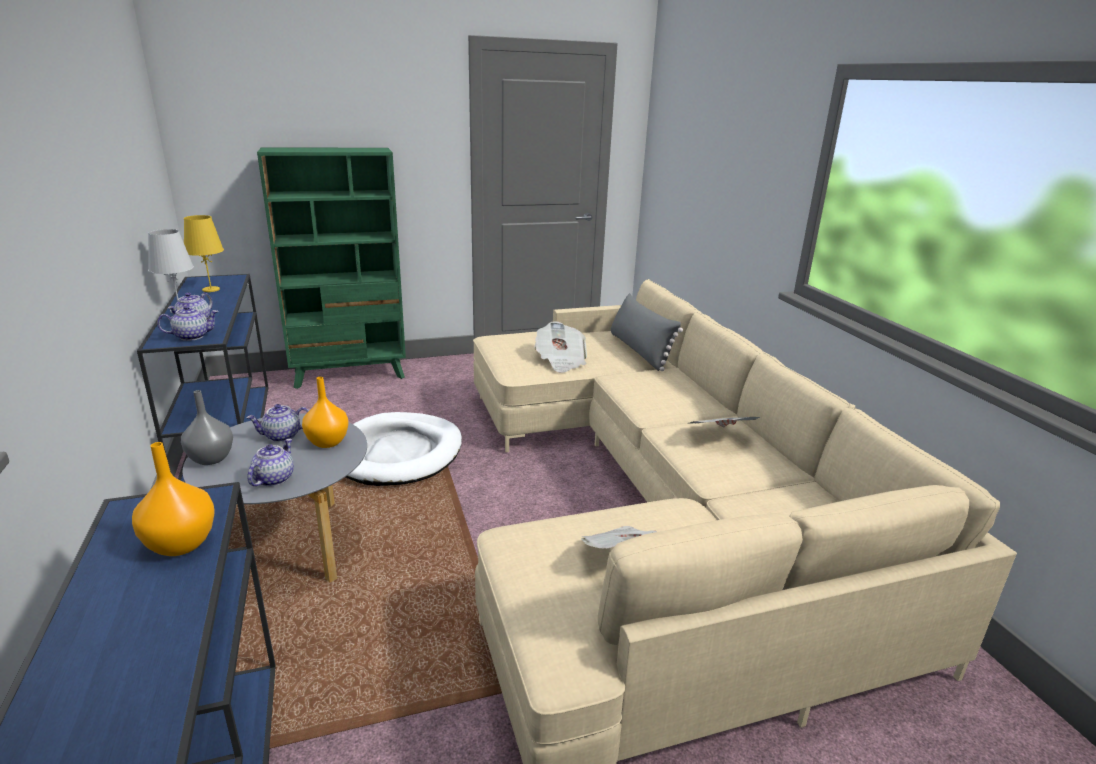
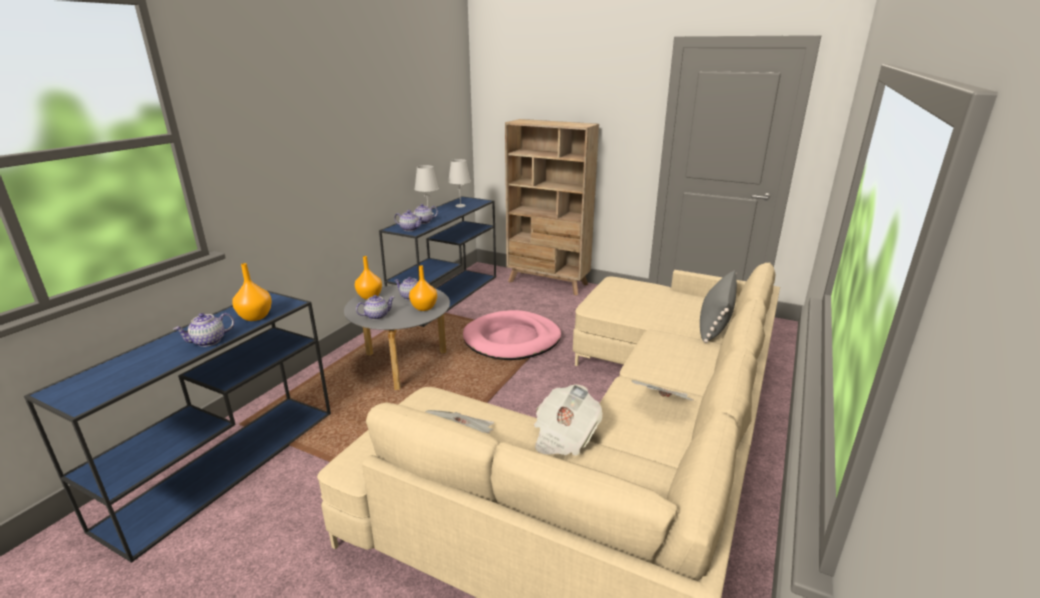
camera: 45 degrees right, 0 degrees up
(170, 621) = (208, 341): none -> teapot
(210, 458) = (369, 296): grey vase -> orange vase
(211, 289) = (460, 206): yellow table lamp -> white table lamp
(350, 374) = (548, 283): green bookcase -> beige bookcase
(398, 453) = (512, 339): white dog bed -> pink dog bed
(560, 361) = (637, 309): newspaper -> newspaper (564, 436)

